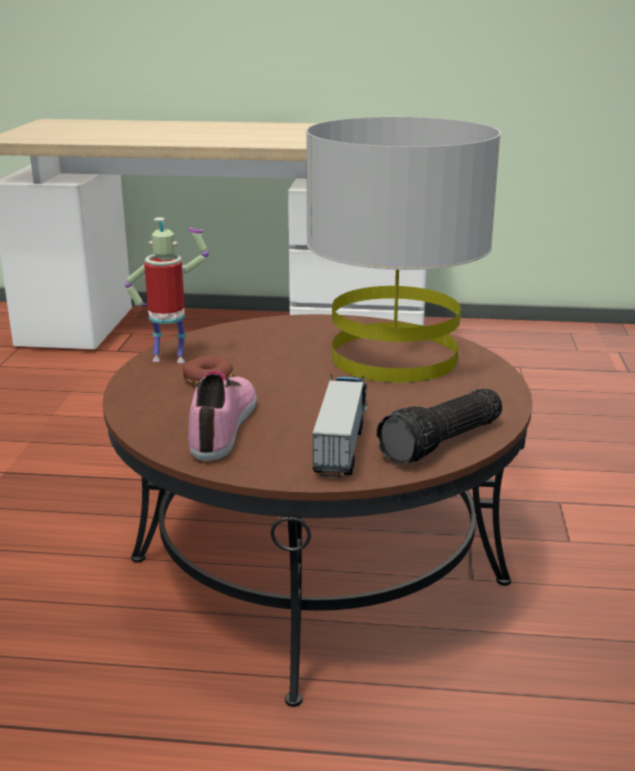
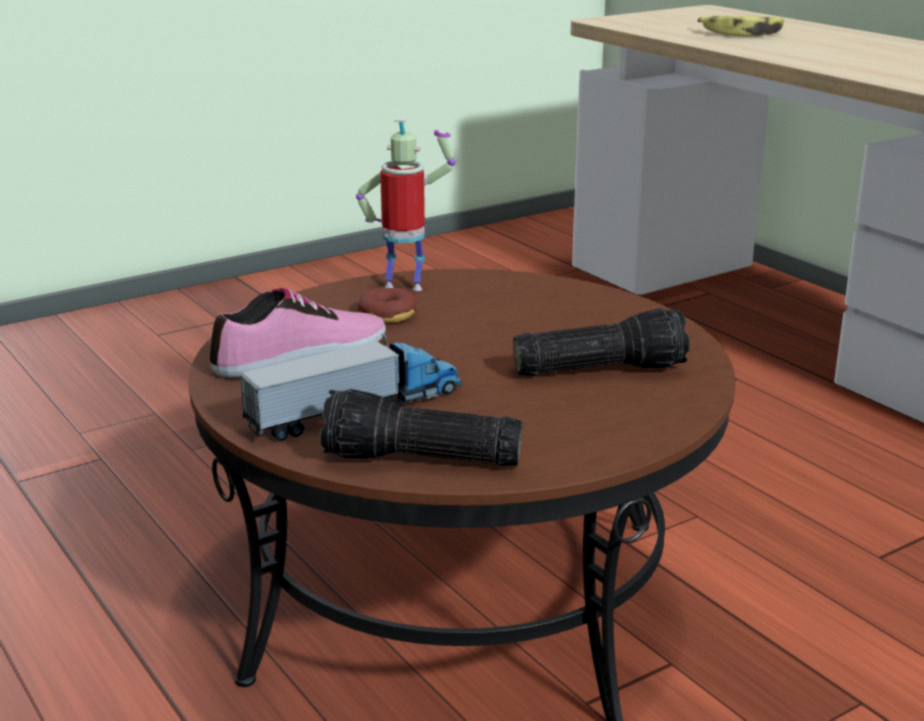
camera: 50 degrees right, 0 degrees up
(128, 132) = (742, 33): none -> banana
(171, 359) = (405, 286): toy robot -> toy robot turned 45 degrees counterclockwise
(395, 357) = (600, 368): grey table lamp -> flashlight

